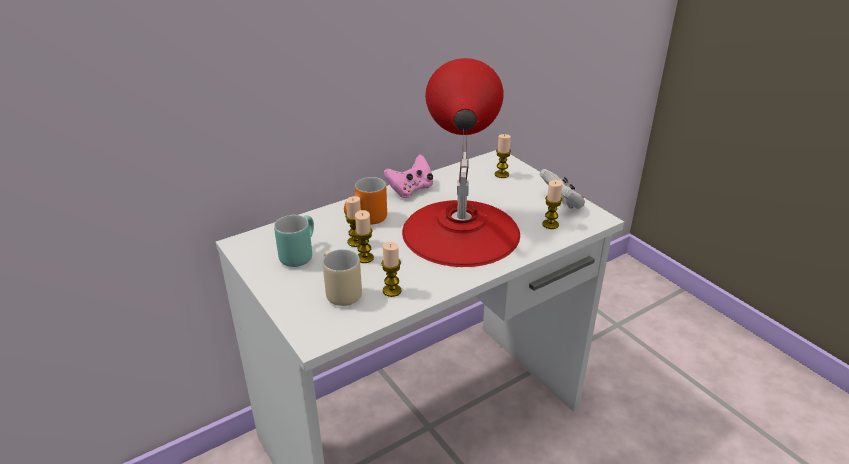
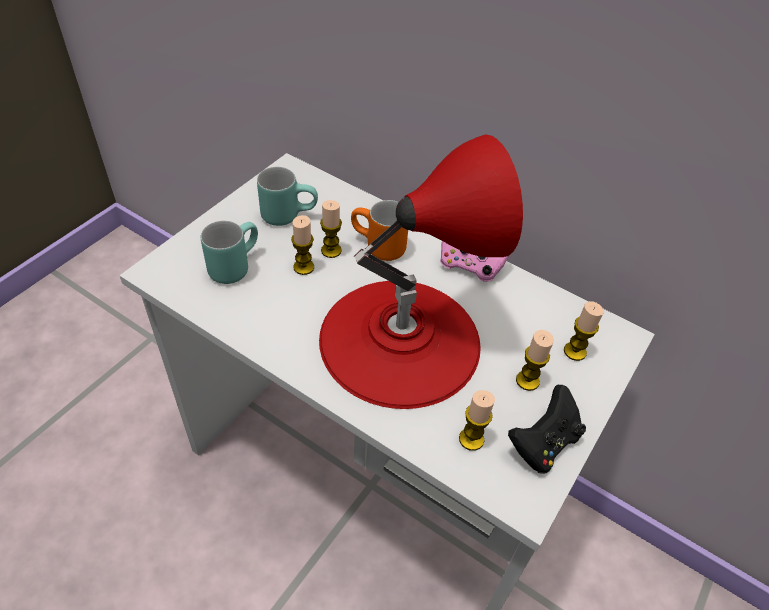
camera: 65 degrees right, 15 degrees up
(338, 292) = (233, 265): beige mug -> turquoise mug
(392, 290) = (251, 307): candle -> candle (527, 381)
(562, 202) = (543, 443): white game controller -> black game controller

